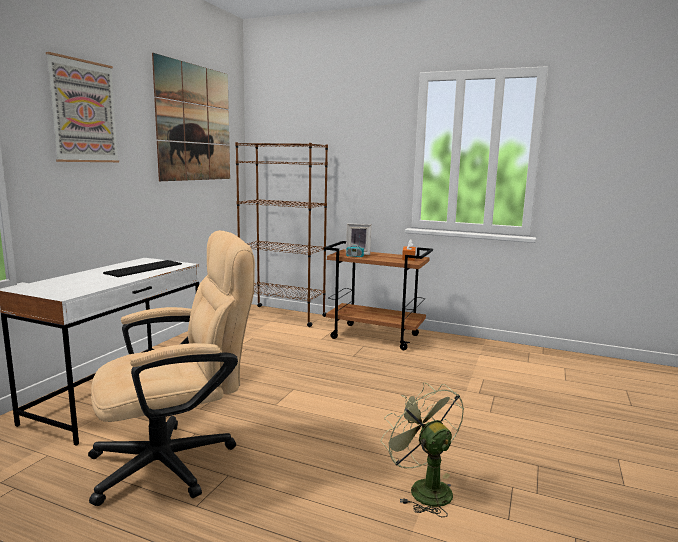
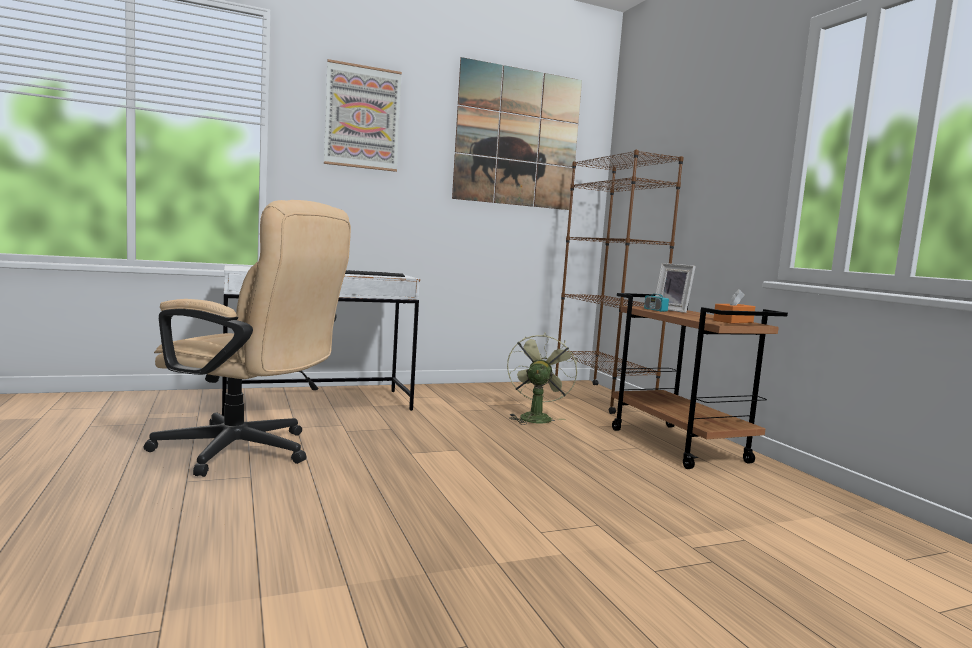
camera: 45 degrees right, 5 degrees down
(423, 488) = (363, 578): green fan -> green fan (535, 417)

